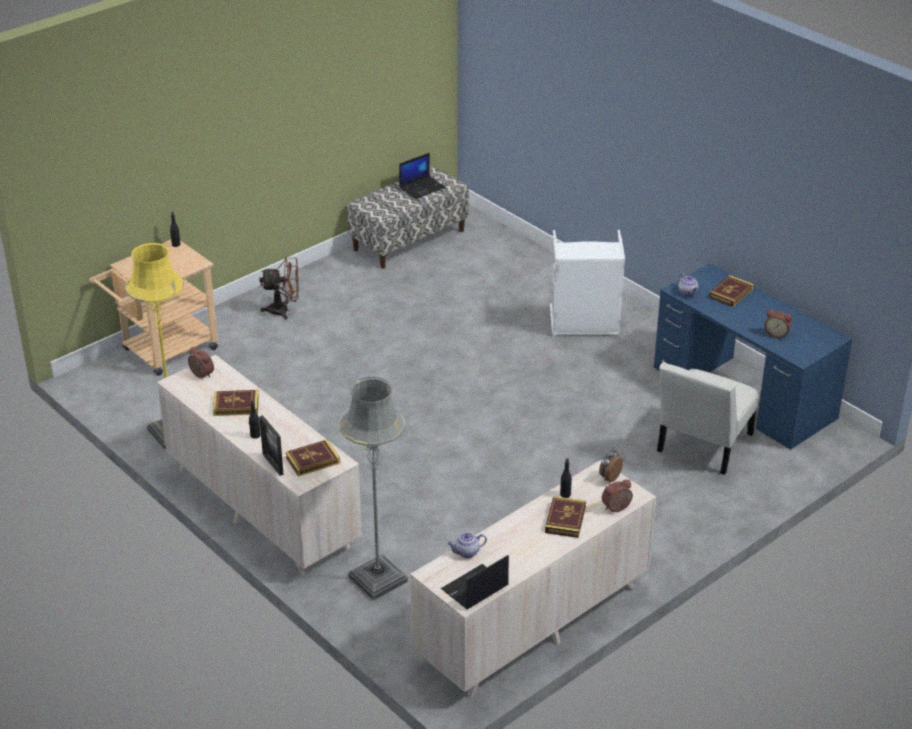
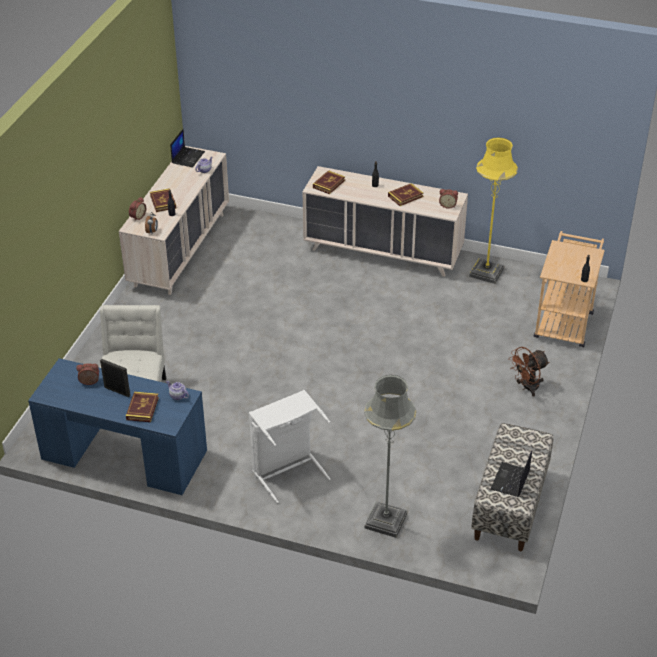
camera: 150 degrees right, 5 degrees up
(273, 464) = (348, 175): picture frame -> picture frame (117, 391)
(378, 579) = (282, 240): grey floor lamp -> grey floor lamp (386, 521)

